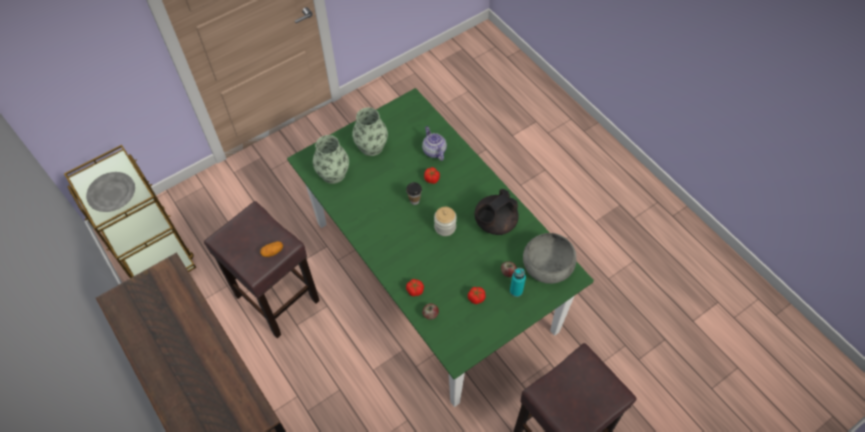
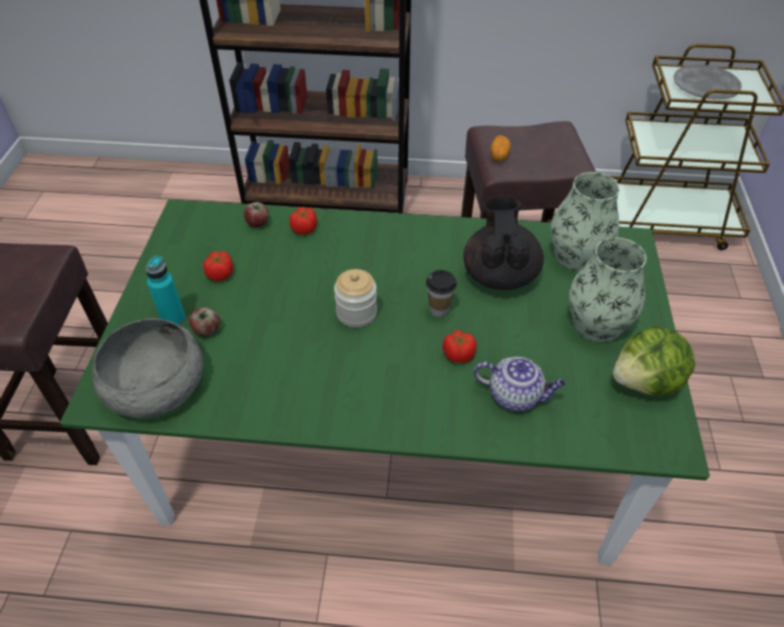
camera: 130 degrees right, 10 degrees down
(389, 119) = (646, 382): none -> lettuce
(494, 223) = (295, 374): black teapot -> black teapot (499, 274)

